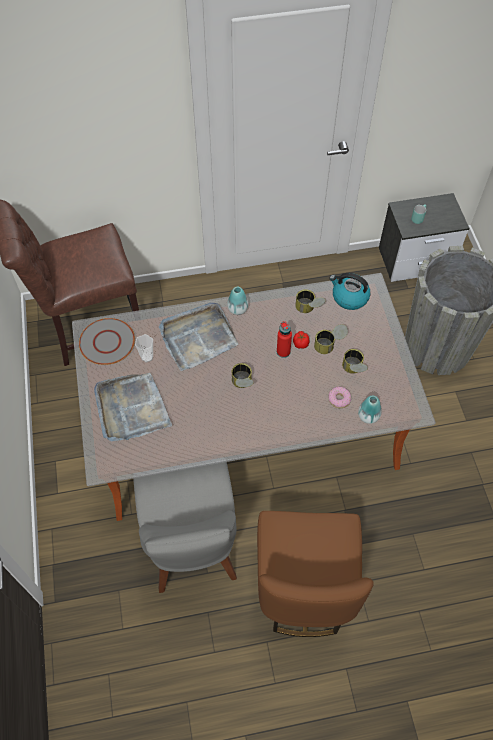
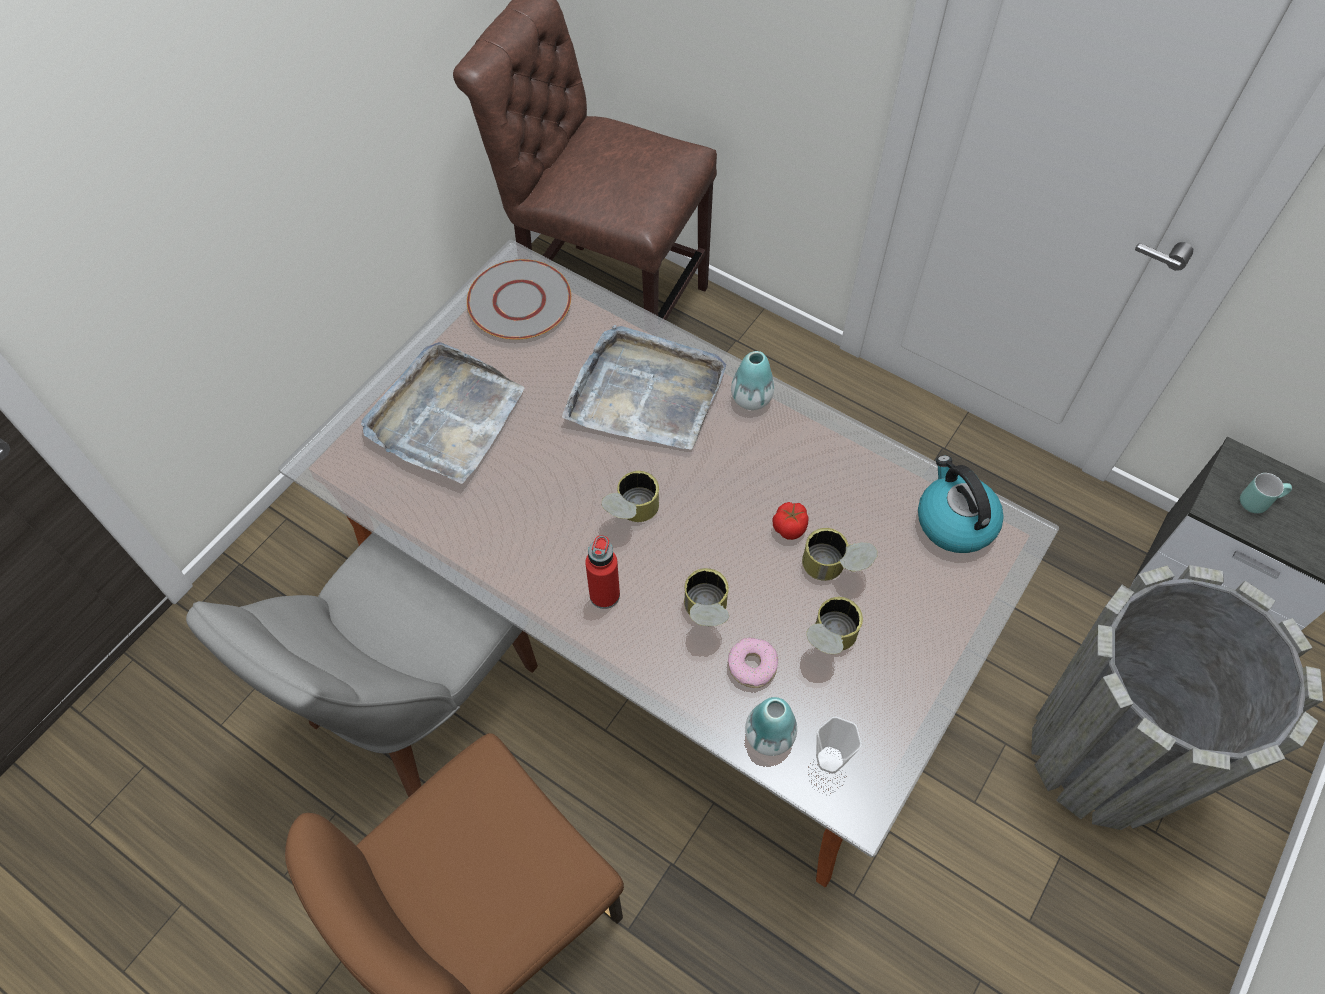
camera: 45 degrees right, 0 degrees up
(147, 357) = (547, 363): cup -> cup (830, 759)
(283, 352) = (748, 517): red bottle -> red bottle (604, 595)
(309, 309) = (864, 485): can -> can (705, 614)

